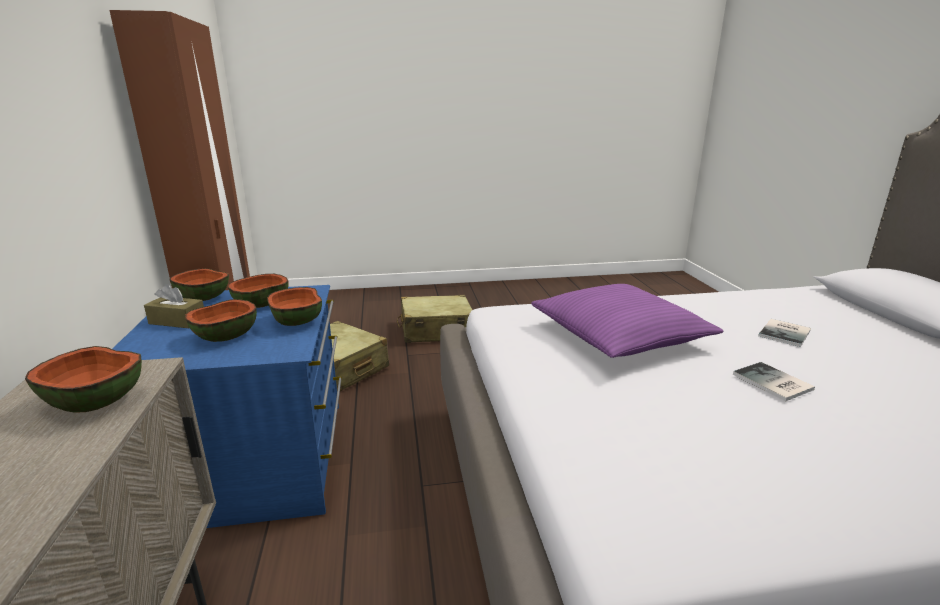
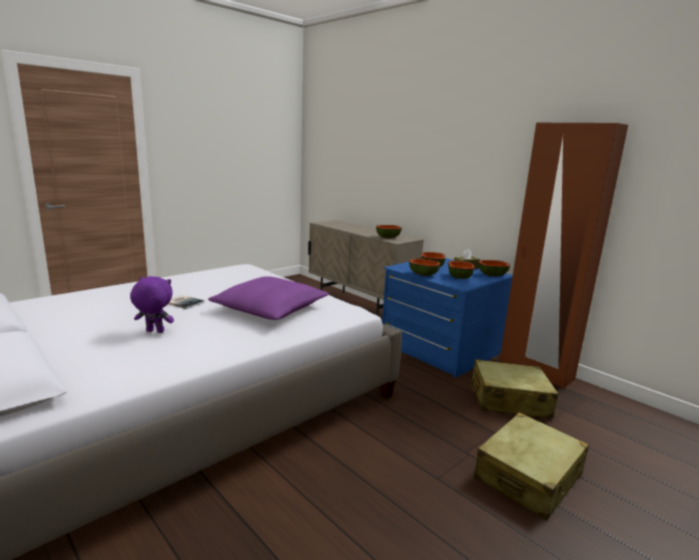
camera: 145 degrees right, 5 degrees down
(786, 333) = (154, 332): book -> purple plush toy

